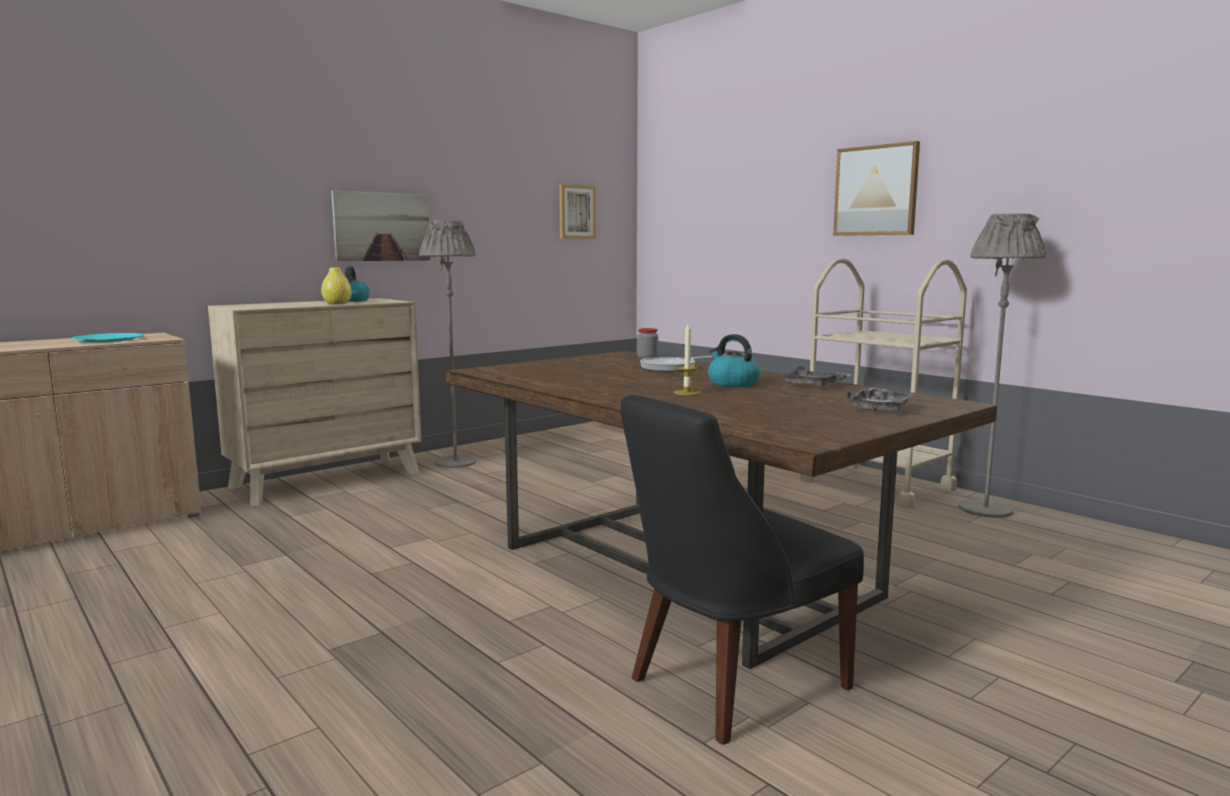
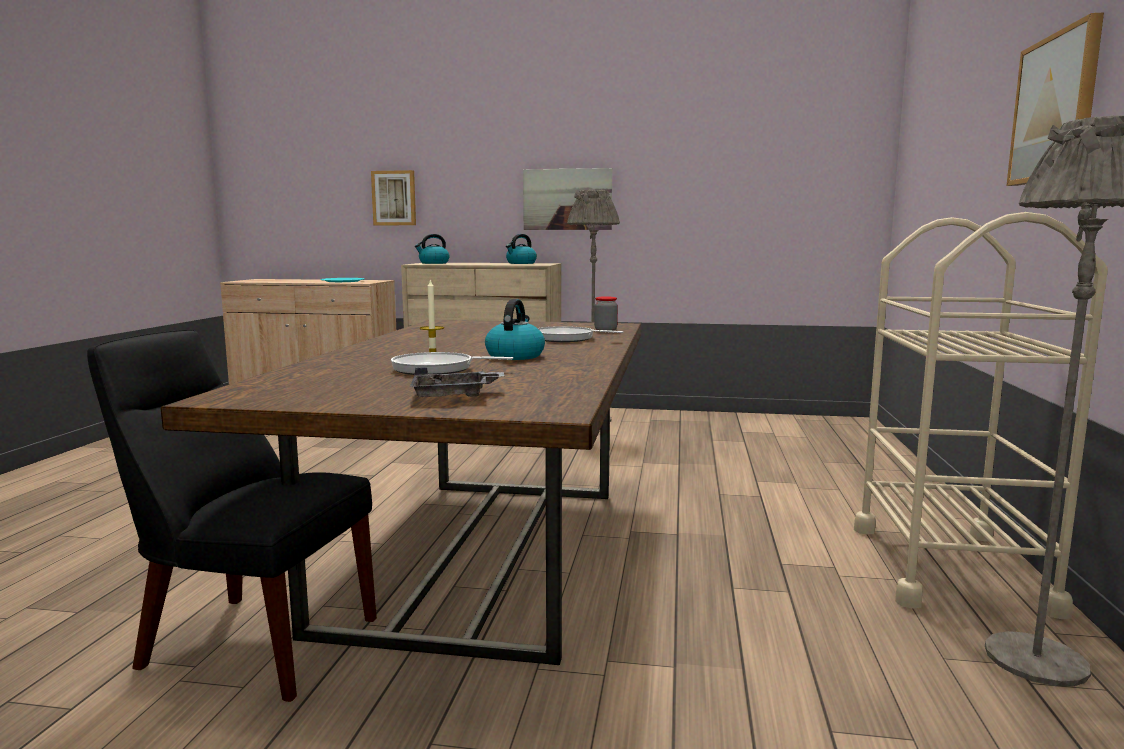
camera: 50 degrees right, 0 degrees up
(247, 306) = (433, 263): none -> kettle
(337, 303) = (490, 264): yellow vase -> none
(576, 212) = (797, 177): picture -> picture (394, 198)
(762, 399) = (437, 369): none -> frying pan
(813, 385) = (561, 369): grey tray -> none

